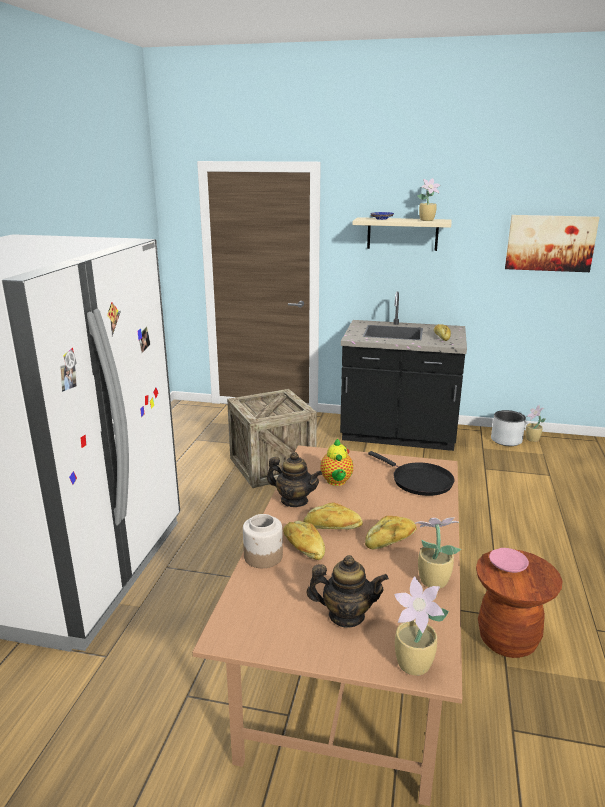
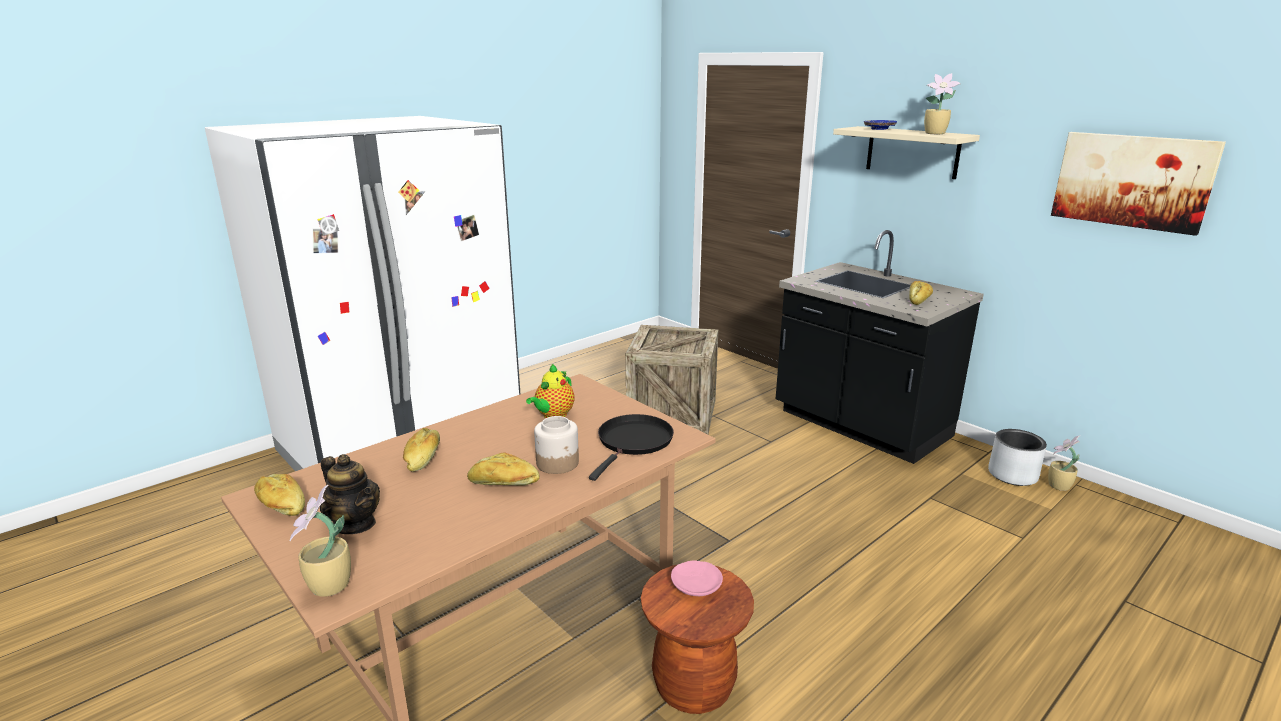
camera: 35 degrees right, 0 degrees up
(263, 556) = (383, 452): jar -> jar (558, 463)
(294, 501) = (487, 418): teapot -> none
(332, 527) = (477, 451): bread -> bread (281, 505)
(418, 481) = (633, 442): black frying pan -> black frying pan turned 150 degrees counterclockwise
(432, 580) = (473, 531): potted plant -> none

